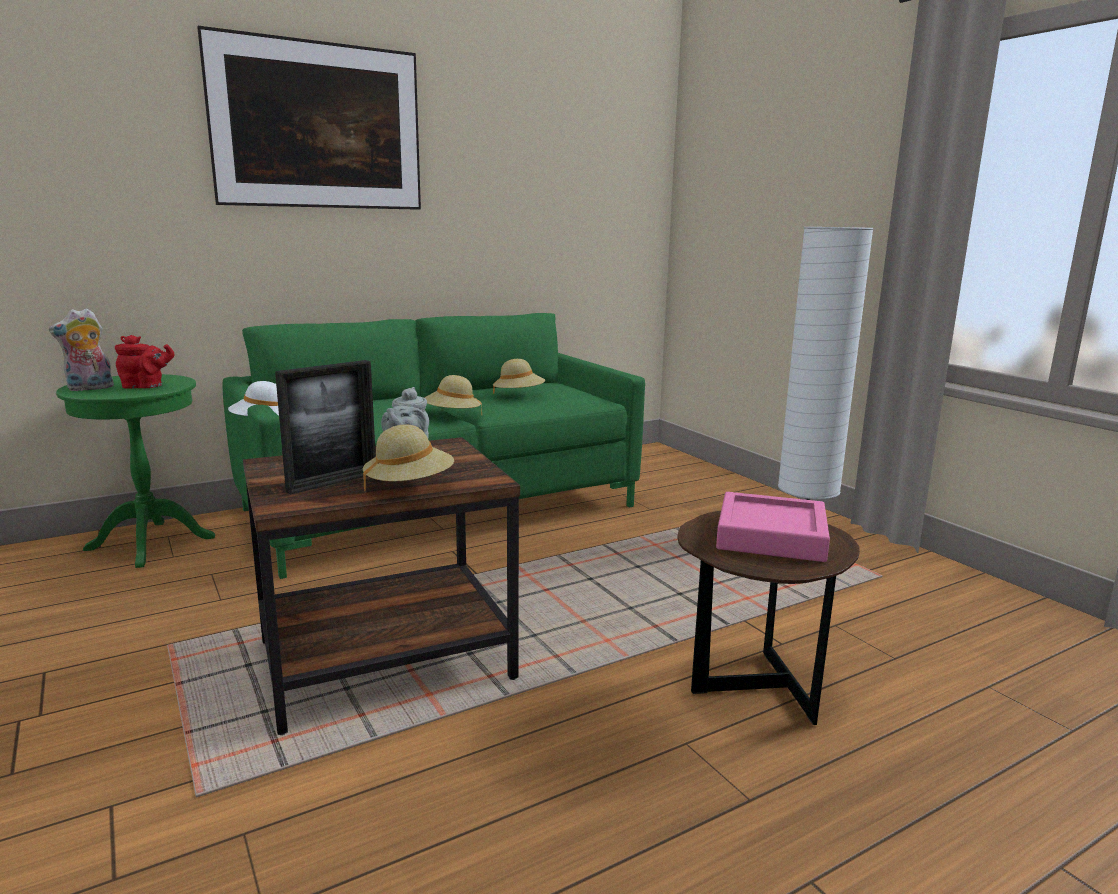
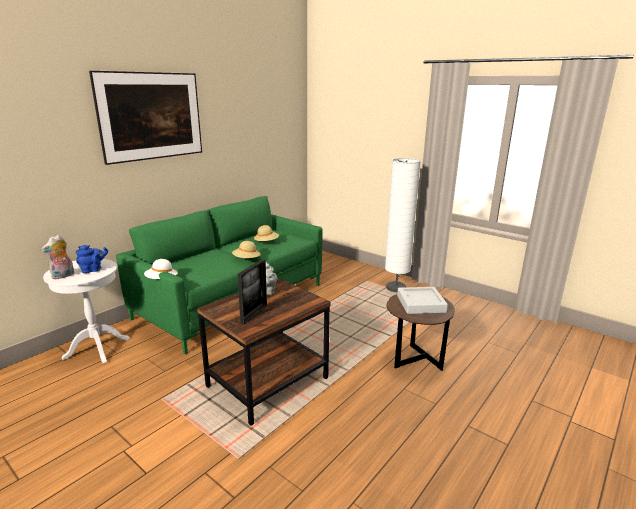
camera: 20 degrees left, 5 degrees up
(146, 387) = (93, 270): red teapot -> blue teapot
(151, 543) = (97, 348): green side table -> white side table
(409, 486) = (288, 310): beige hat -> none
(771, 536) = (420, 304): pink tray -> grey tray

